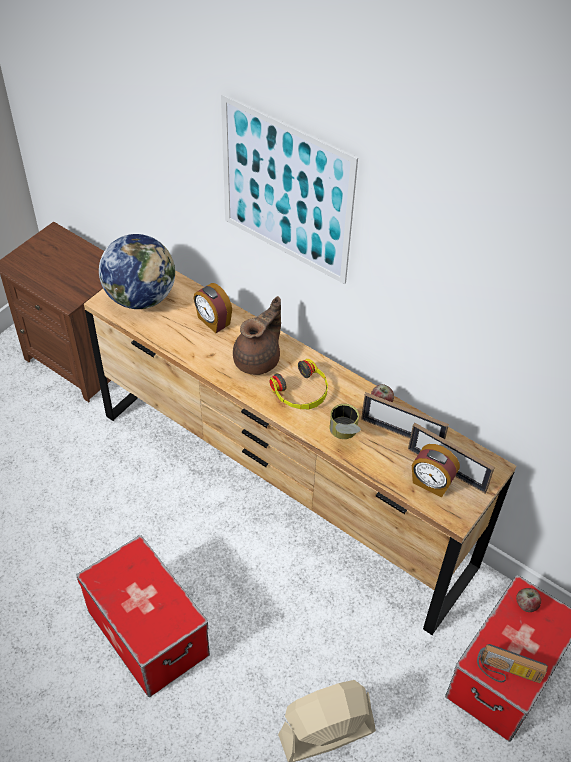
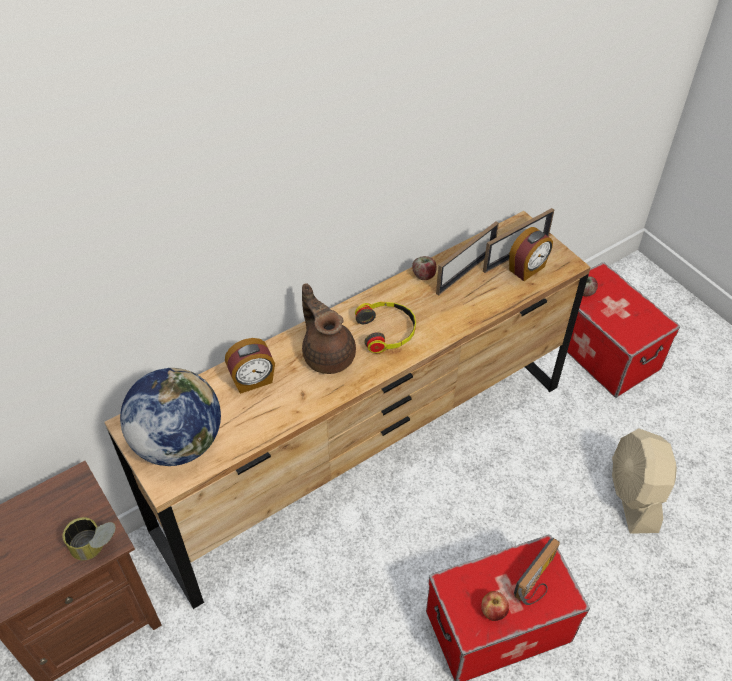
camera: 70 degrees left, 0 degrees up
(118, 589) = (493, 612): none -> apple
(286, 191) = (270, 172): picture -> none
(344, 435) = (453, 313): can -> can (96, 547)
(507, 674) = (644, 326): radio -> radio (539, 581)

